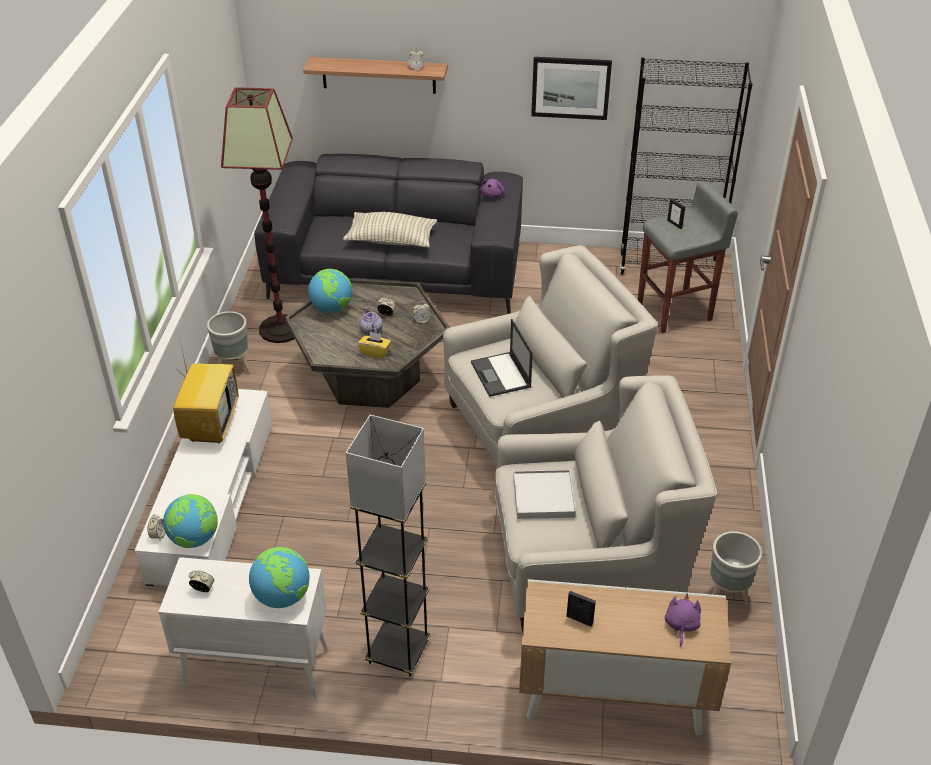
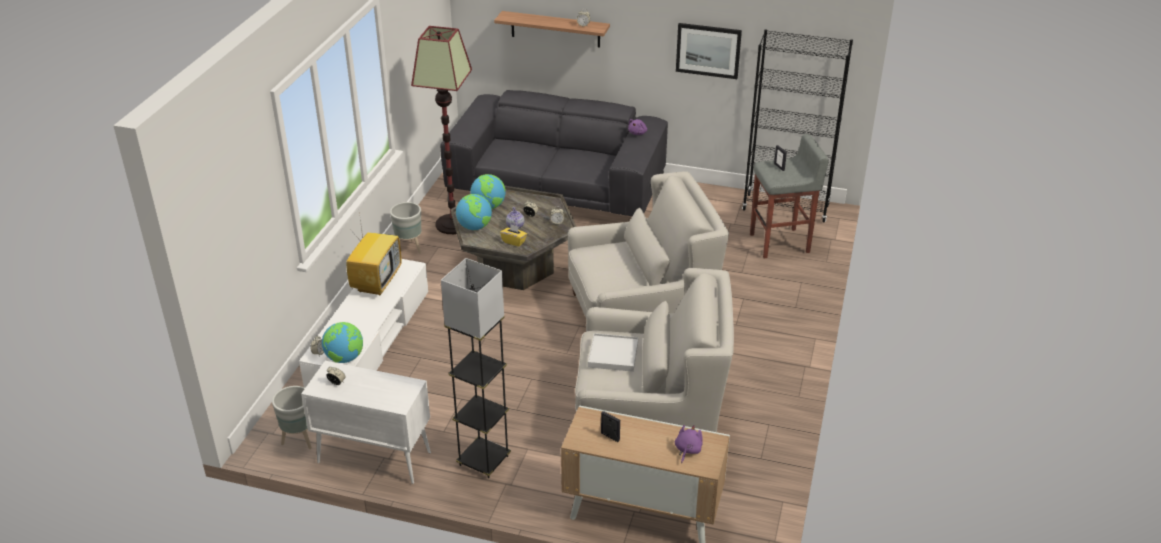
camera: 10 degrees right, 5 degrees down
(282, 596) = (393, 394): globe -> globe (474, 227)
(391, 240) = (550, 162): pillow -> none
(501, 375) = (606, 266): laptop -> none
(726, 596) = (755, 455): grey planter -> grey planter (299, 441)

